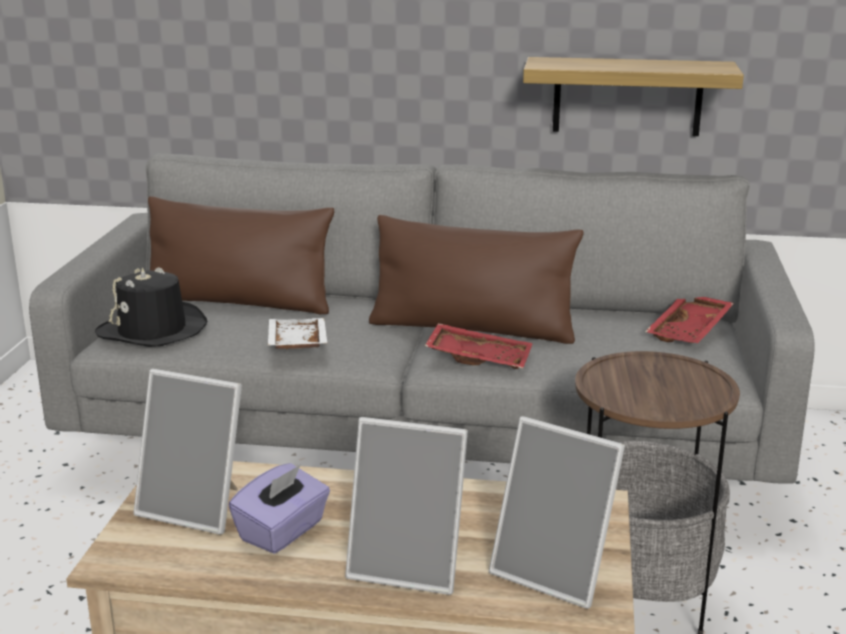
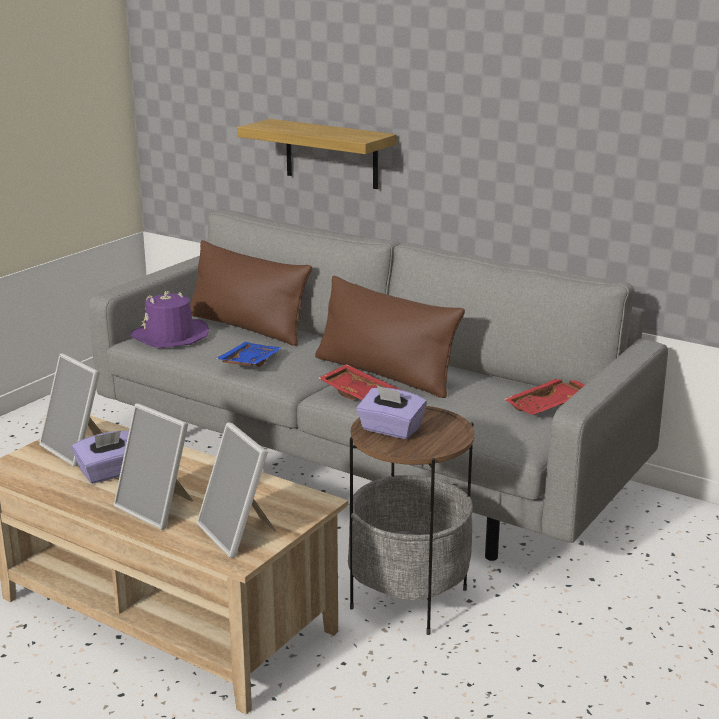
camera: 25 degrees right, 0 degrees up
(152, 330) = (170, 336): black hat -> purple hat
(295, 344) = (248, 363): white tray -> blue tray
(627, 96) = (558, 204): shelf -> shelf (331, 154)
(633, 388) = (390, 430): none -> purple tissue box

